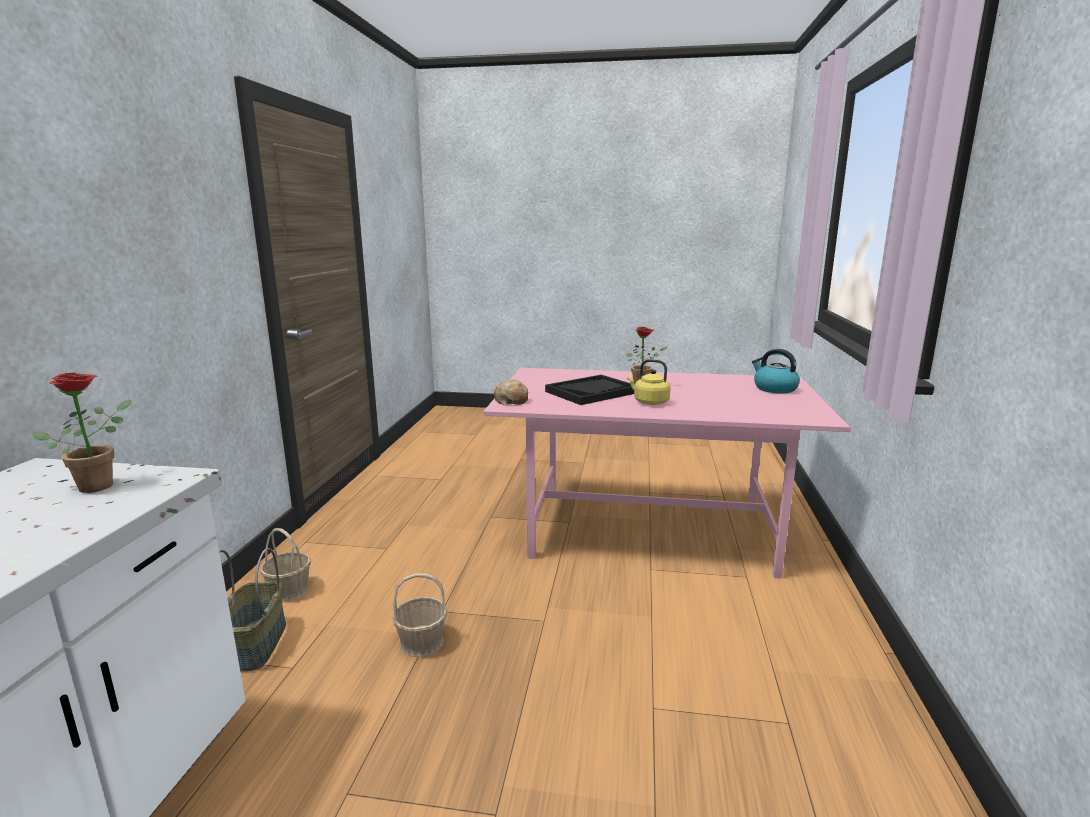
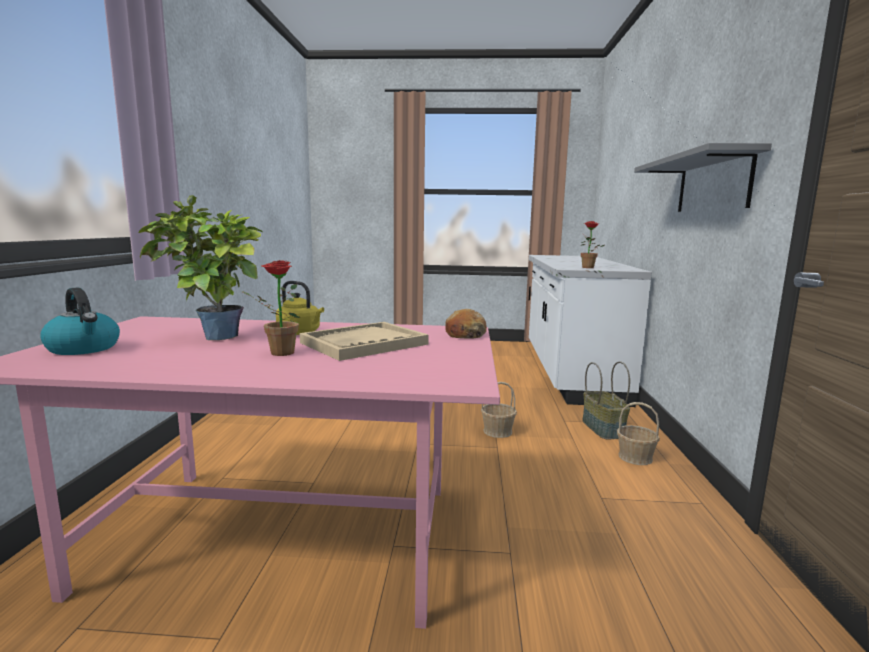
camera: 175 degrees right, 5 degrees down
(155, 272) = (712, 184): none -> grey shelf
(591, 392) = (364, 344): black tray -> beige tray
(709, 396) = (211, 338): none -> potted plant

